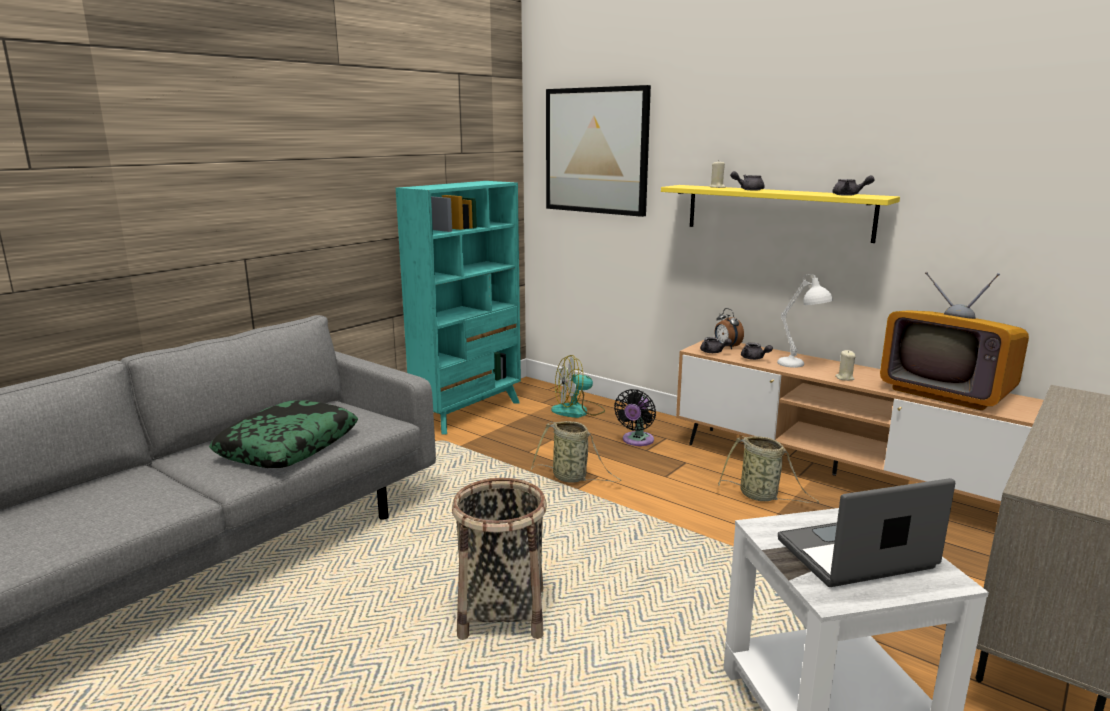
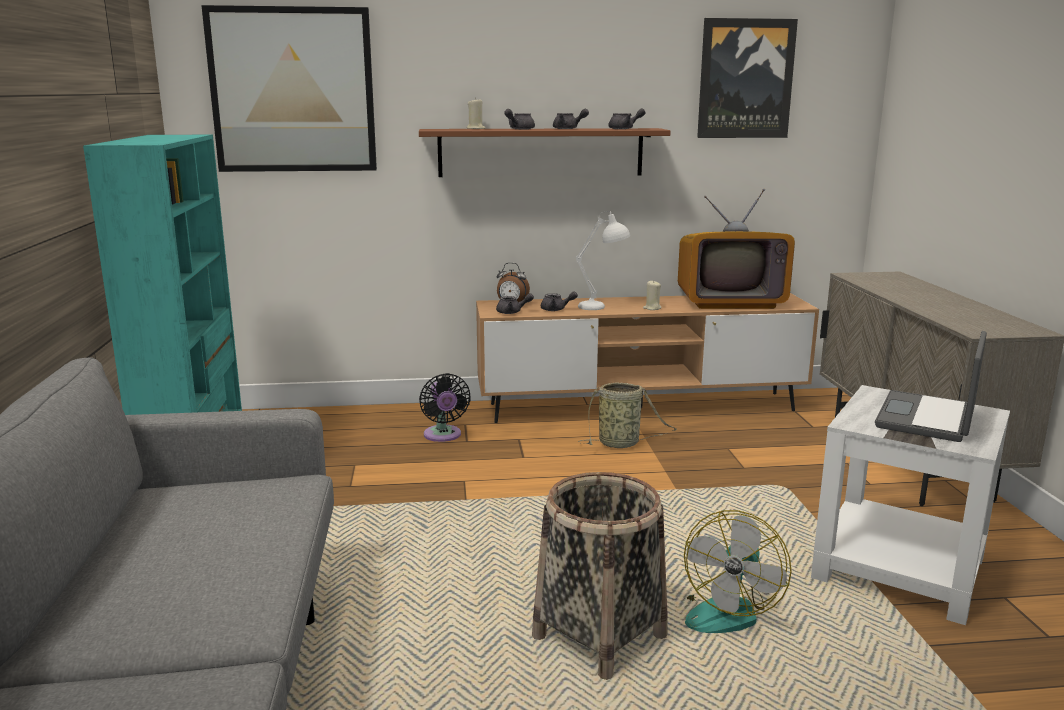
camera: 45 degrees left, 0 degrees up
(288, 446) = (220, 557): pillow -> none
(572, 478) = (443, 492): basket -> none
(578, 411) = (332, 428): fan -> fan (726, 610)
(777, 212) = (541, 152): yellow shelf -> brown shelf
(794, 192) = (568, 129): none -> grey teapot
(1012, 146) = (745, 79): none -> picture

